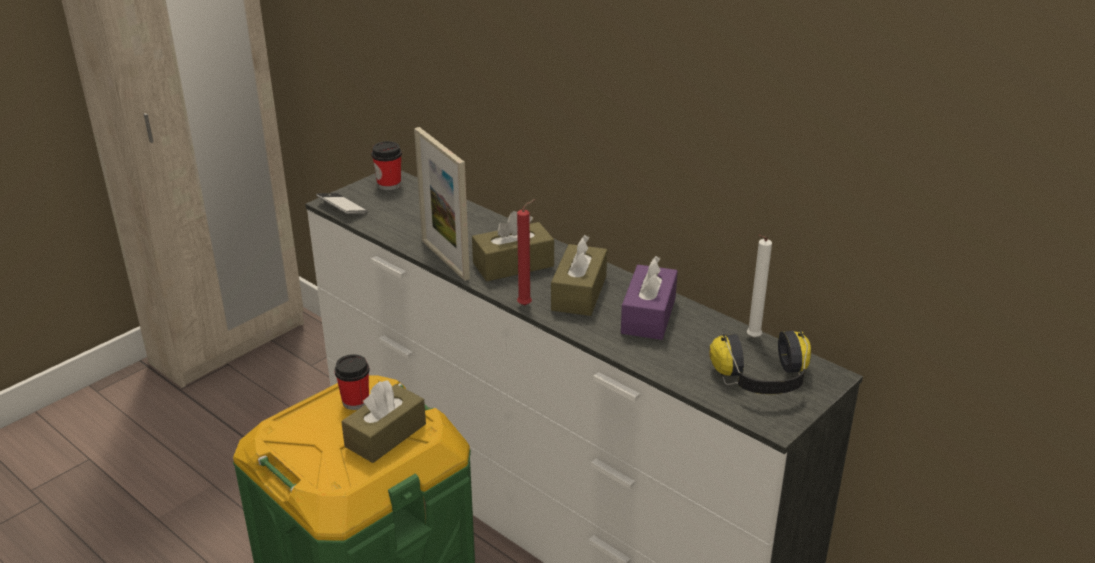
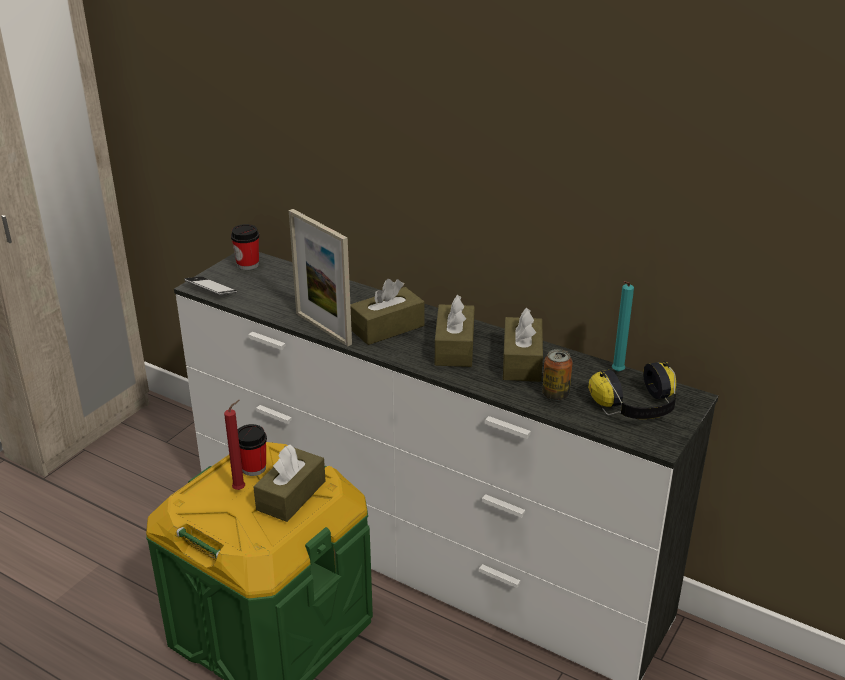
camera: 10 degrees left, 0 degrees up
(527, 305) = (411, 362): red candle -> red candle (241, 489)
(648, 315) = (522, 361): purple tissue box -> brown tissue box
(674, 356) = (555, 395): none -> can
(751, 338) = (616, 372): white candle -> turquoise candle

